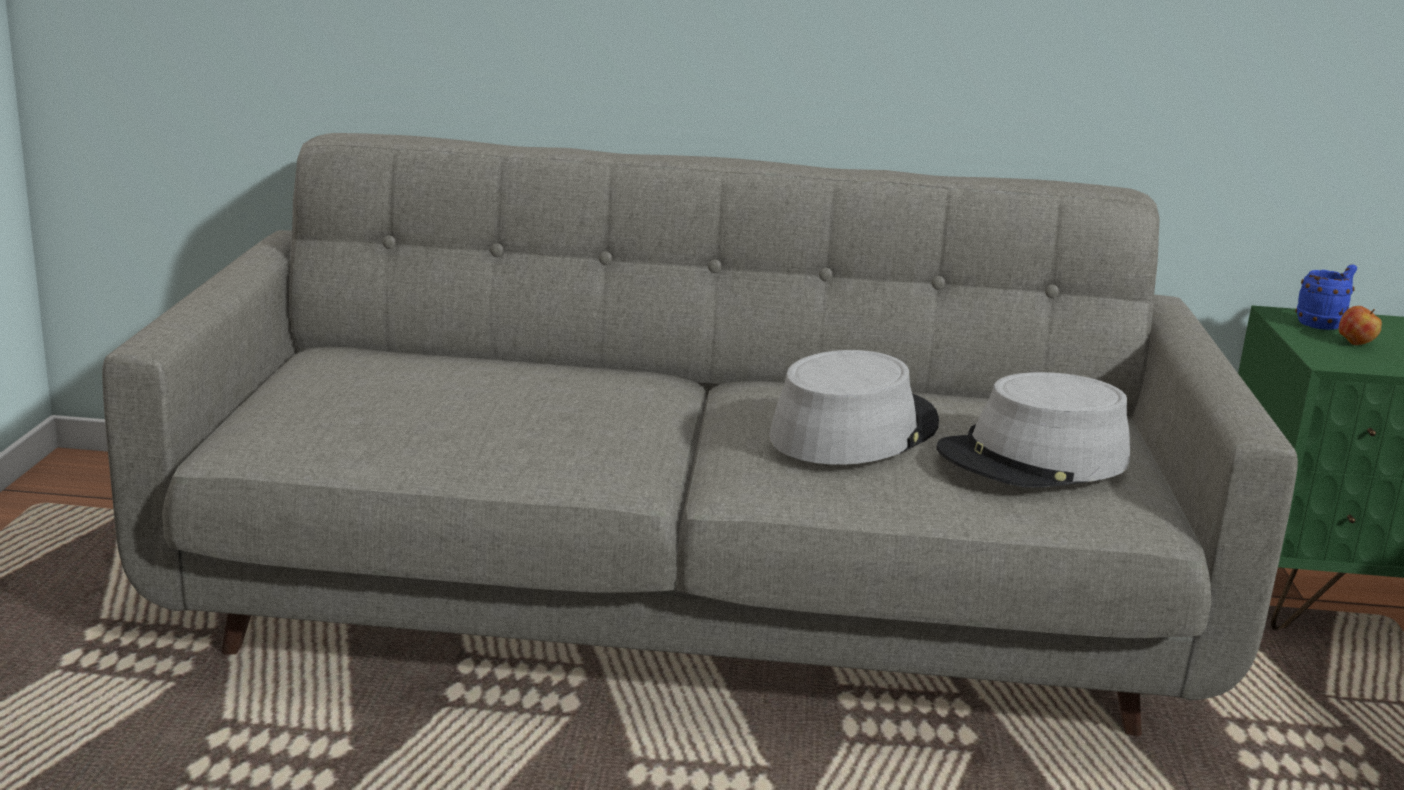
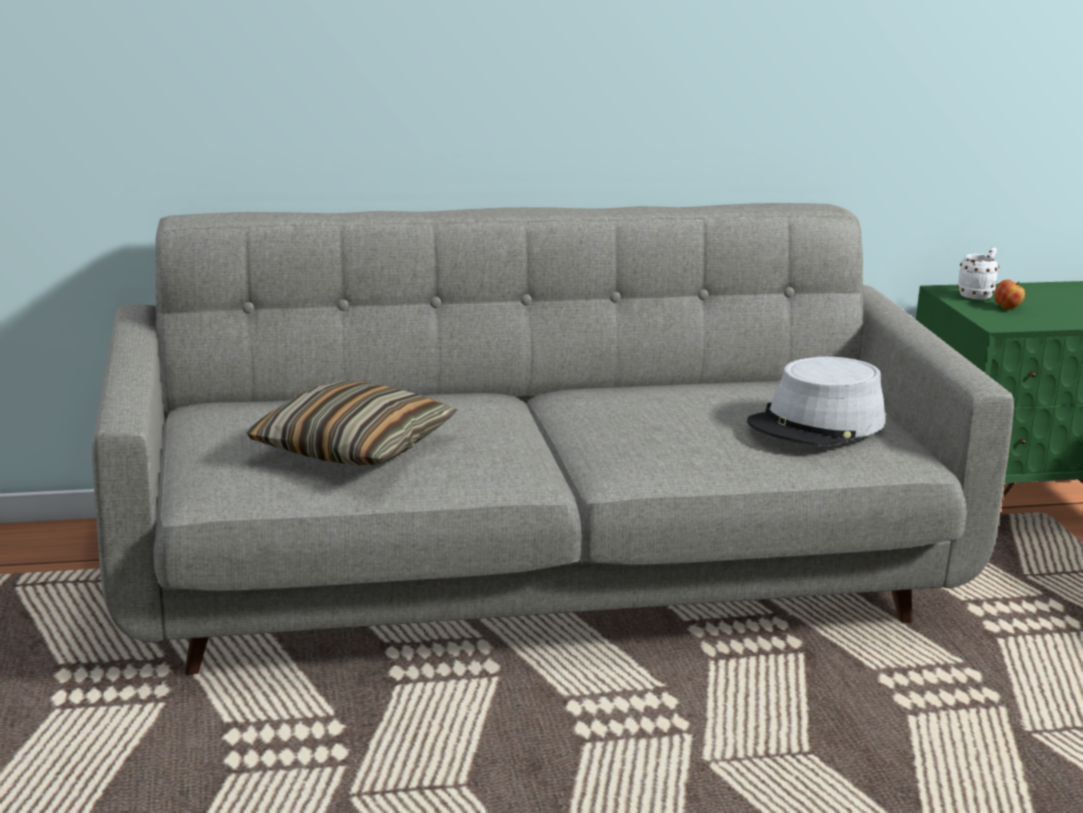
camera: 15 degrees left, 0 degrees up
(439, 414) = (353, 448): none -> pillow
(853, 430) = (677, 420): grey hat -> none
(1323, 324) = (978, 295): blue mug -> white mug

